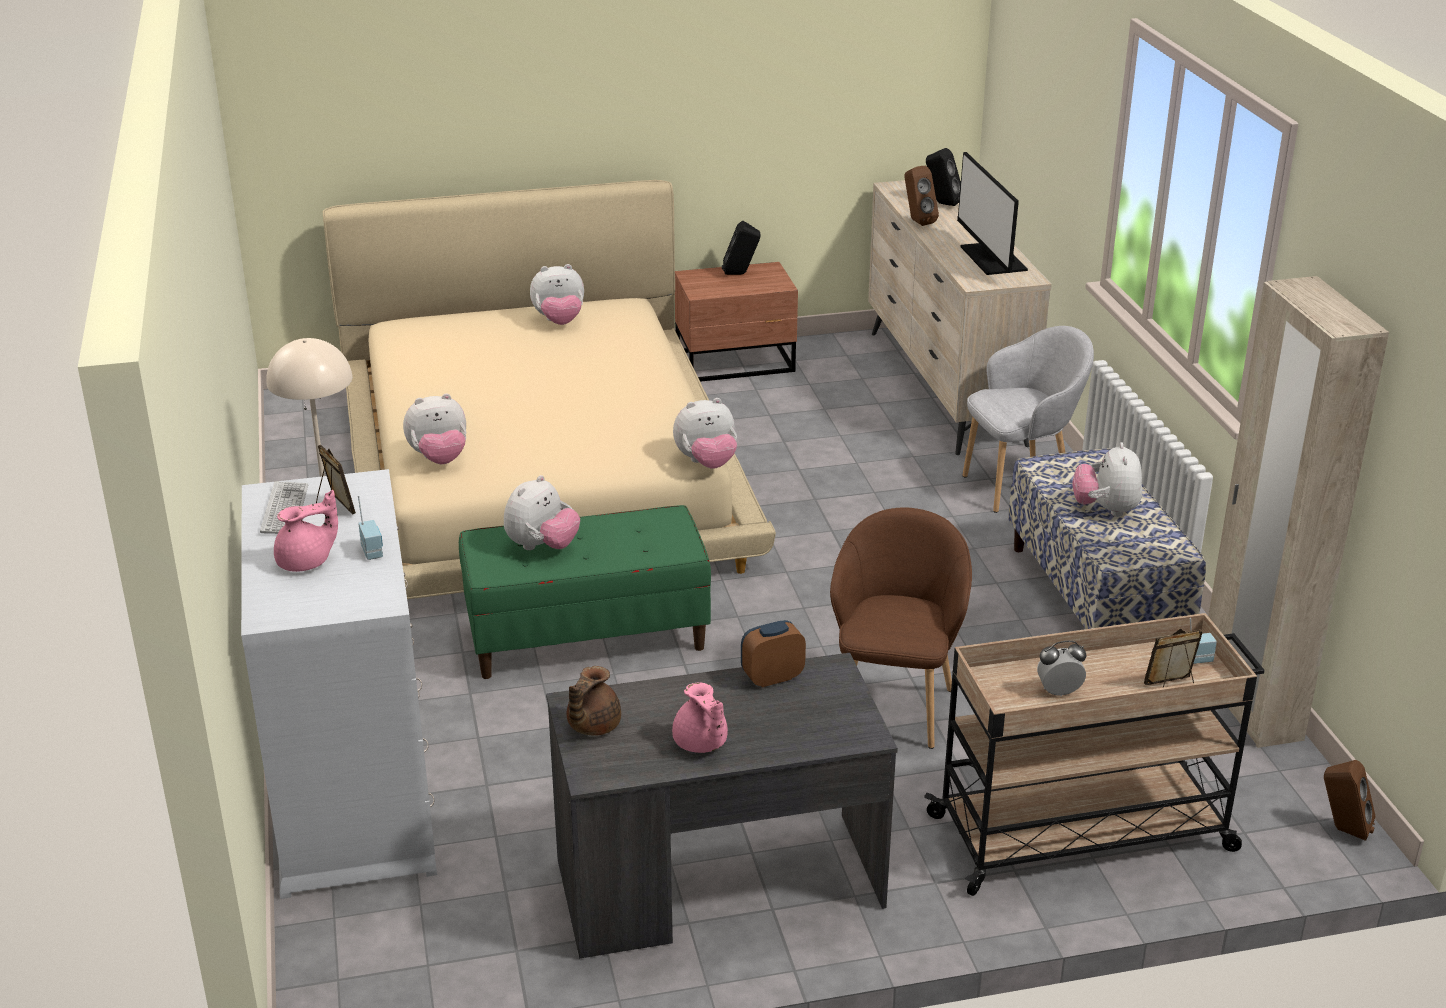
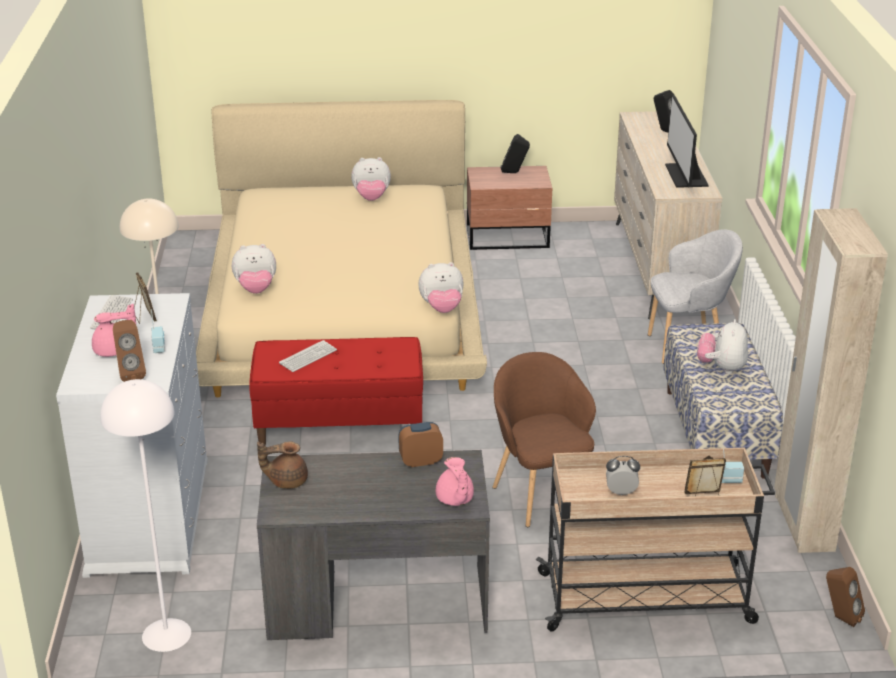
camera: 10 degrees right, 0 degrees up
(429, 968) = (166, 634): none -> white floor lamp
(542, 547) = (308, 357): plush toy -> keyboard
(587, 636) = (340, 424): green bench -> red bench
(592, 726) = (286, 481): brown teapot -> brown teapot turned 45 degrees clockwise
(701, 744) = (355, 500): pink teapot -> pink teapot (454, 500)
(894, 707) = (540, 496): brown armchair -> brown armchair turned 45 degrees counterclockwise
(917, 222) = (640, 143): brown speaker -> brown speaker (130, 375)

